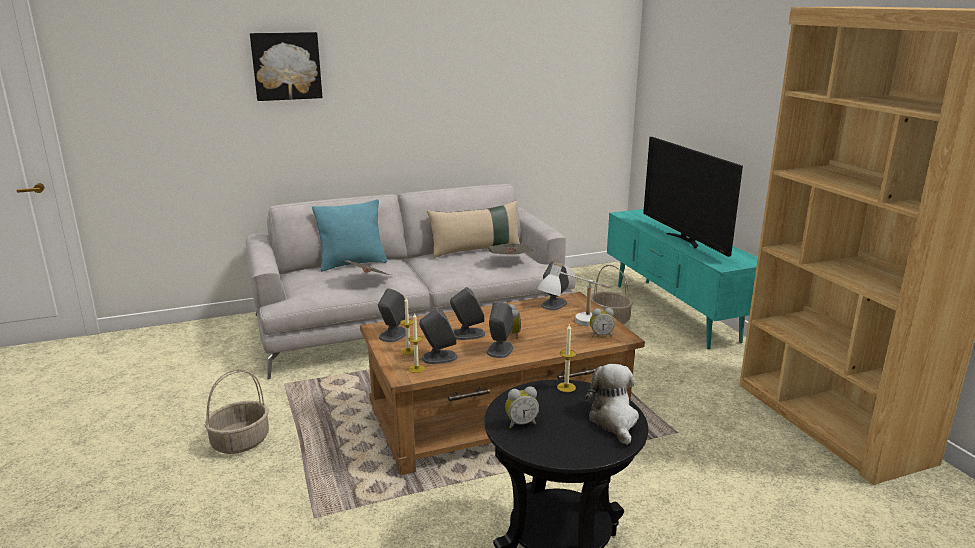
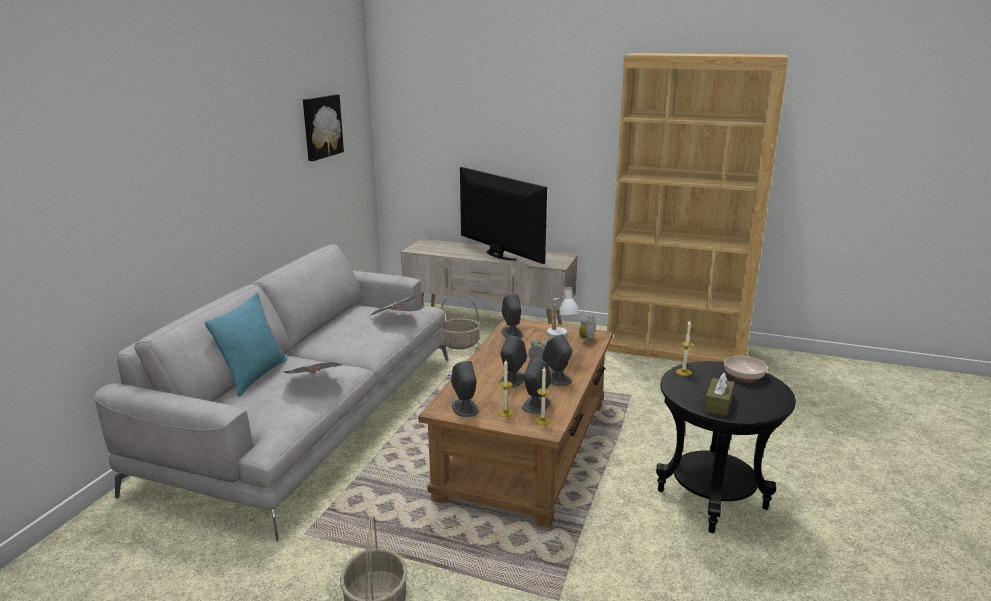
camera: 50 degrees left, 0 degrees up
(286, 66) = (99, 150): picture -> picture (321, 126)
(476, 250) = (342, 319): beige pillow -> none
(521, 423) = (718, 404): alarm clock -> brown tissue box
(614, 421) = (744, 376): plush toy -> bowl
(673, 312) = (488, 321): turquoise tv stand -> beige tv stand
(685, 240) = (498, 255): television -> television turned 150 degrees counterclockwise

